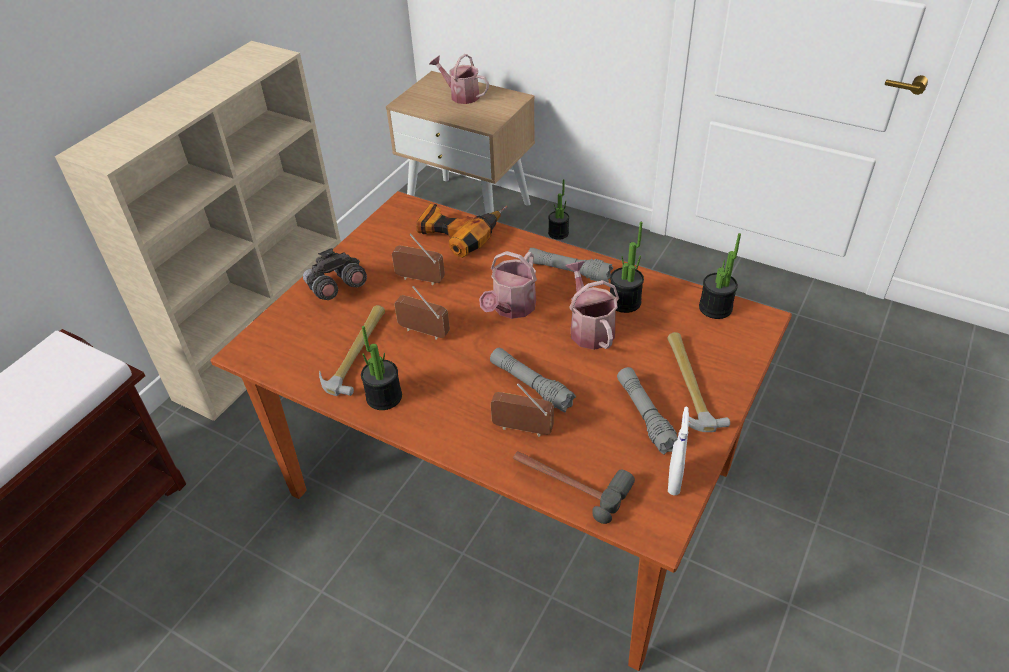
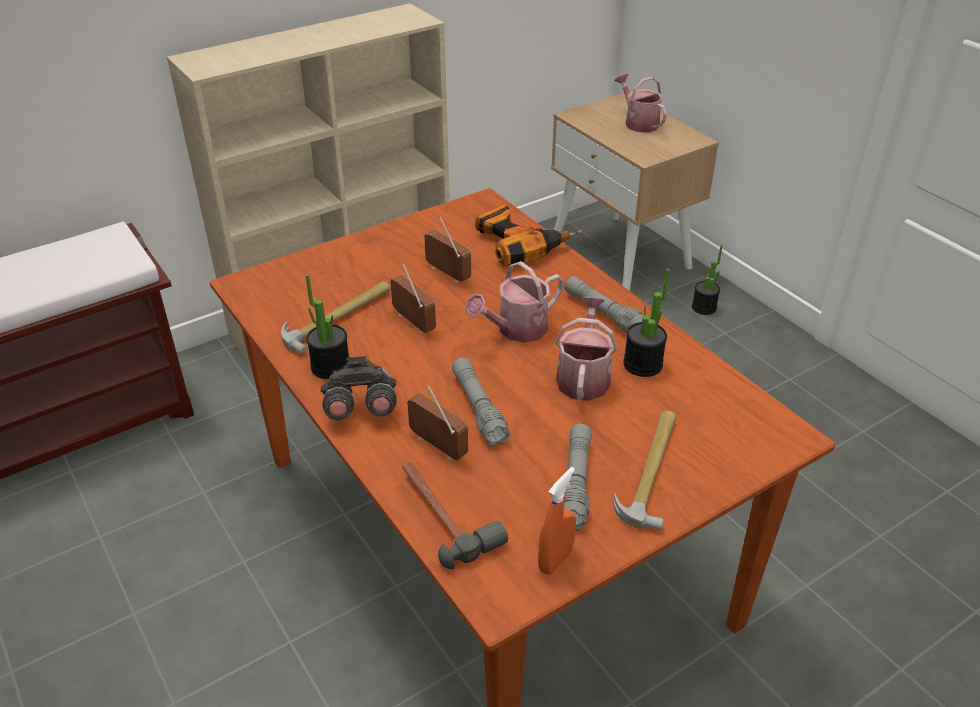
camera: 25 degrees right, 5 degrees down
(336, 289) = (363, 257): grey binoculars -> grey binoculars (360, 407)
(674, 481) = (555, 560): white spray bottle -> orange spray bottle
(715, 308) = (743, 405): potted plant -> none

